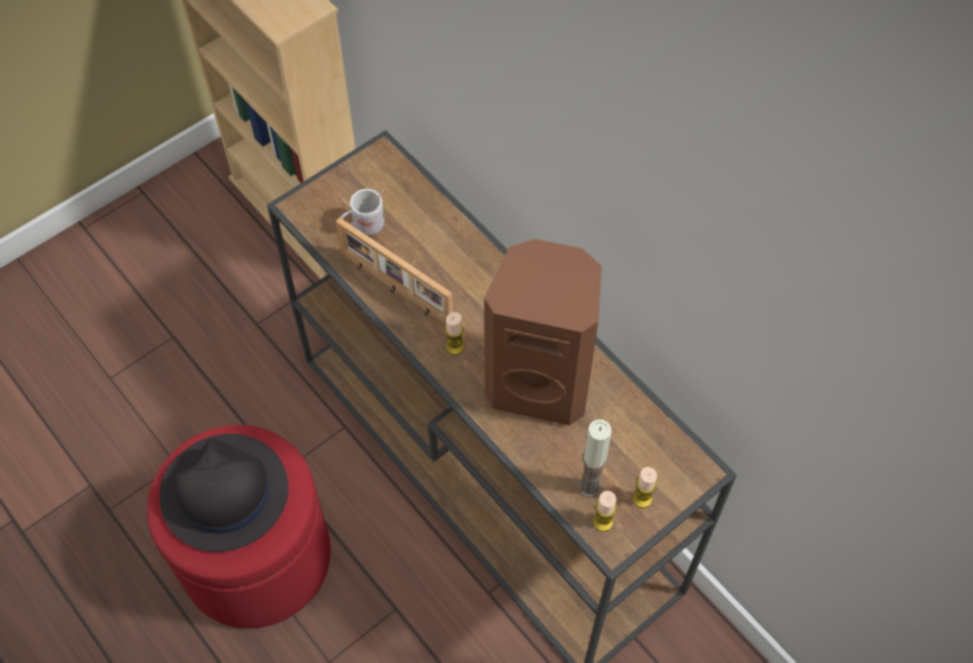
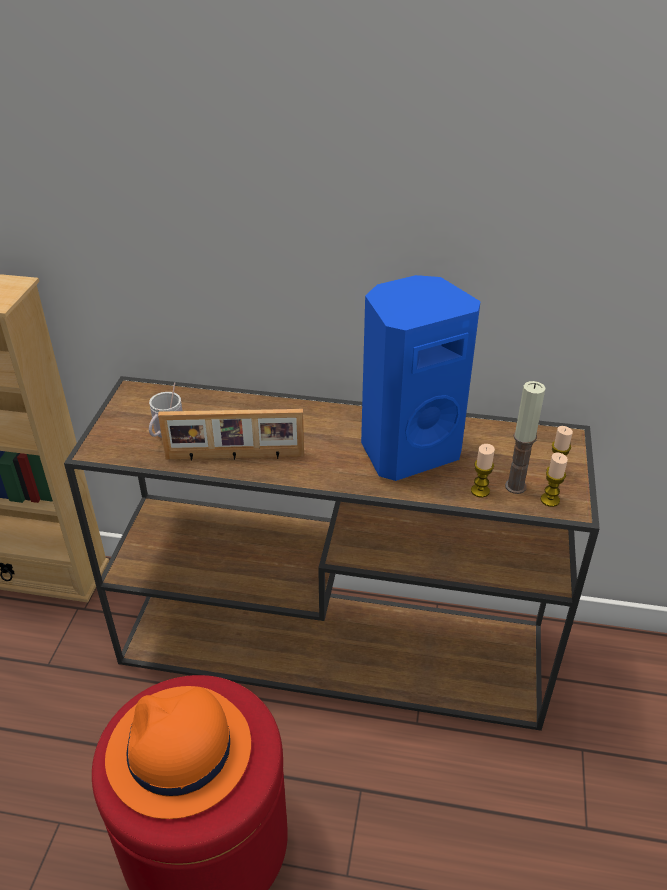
camera: 40 degrees left, 20 degrees down
(223, 493) = (178, 752): black hat -> orange hat
(455, 347) = (322, 465): candle -> candle (480, 491)
(540, 382) = (407, 450): brown speaker -> blue speaker

